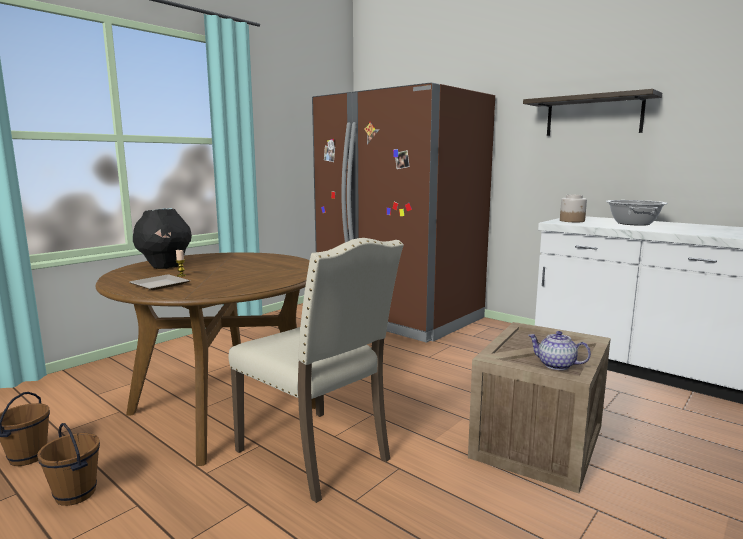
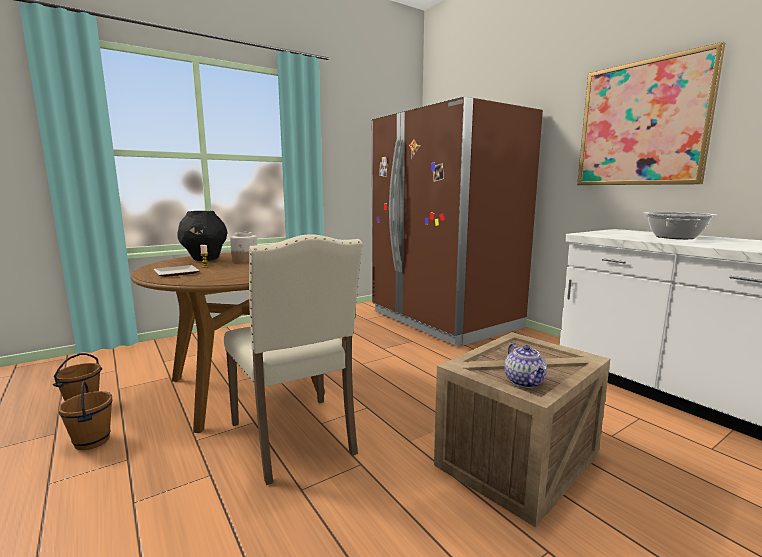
camera: 15 degrees right, 0 degrees up
(556, 365) = (525, 382): teapot -> teapot turned 150 degrees counterclockwise
(572, 221) = (605, 233): jar -> jar (245, 260)
(593, 116) = (642, 124): shelf -> picture

